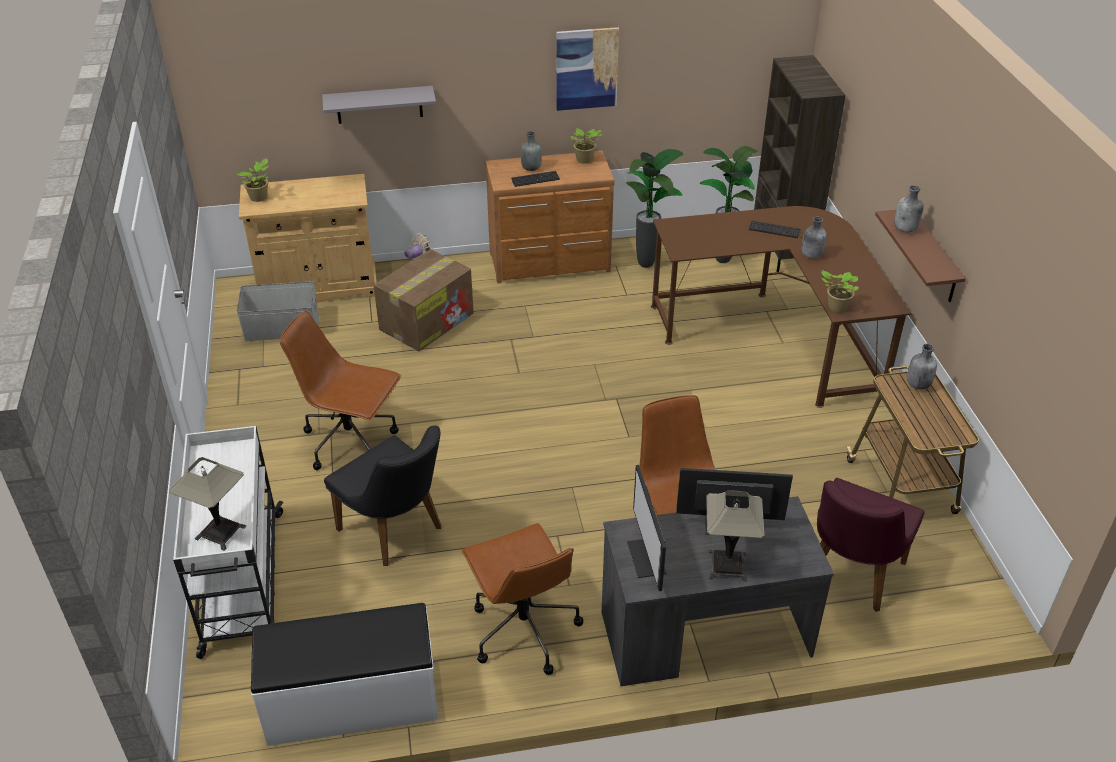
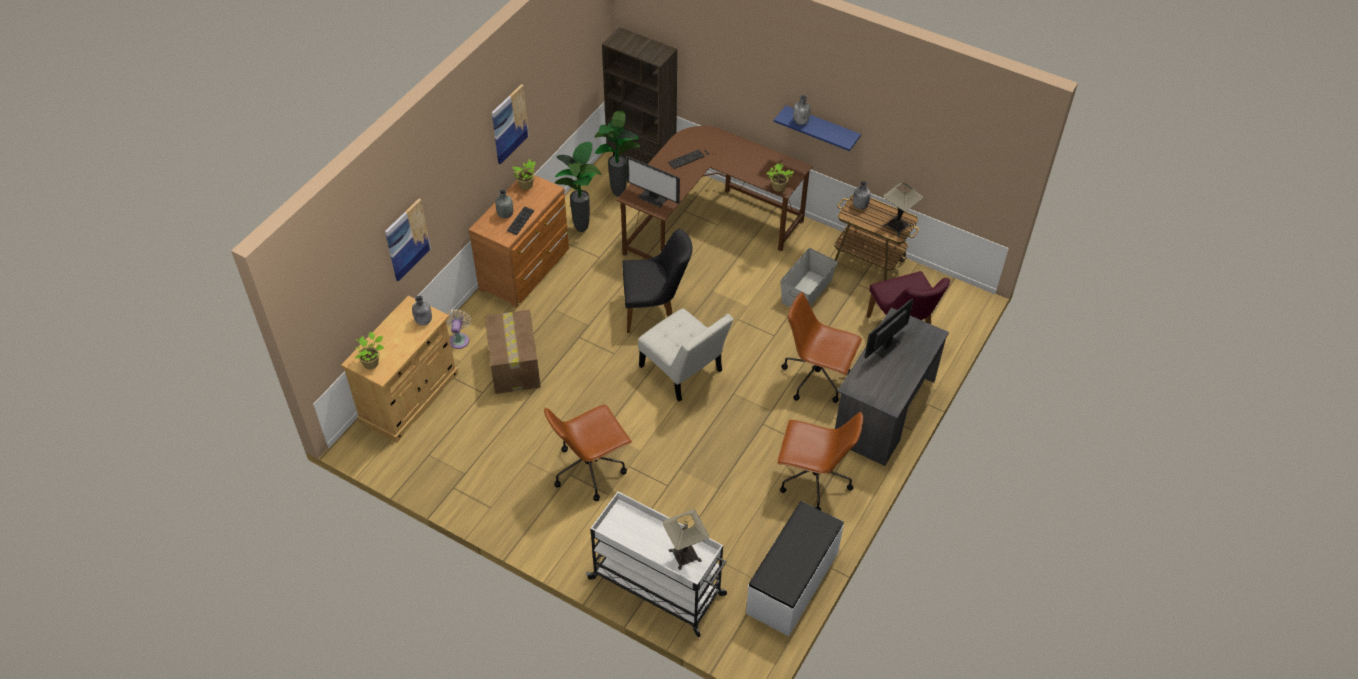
camera: 50 degrees left, 10 degrees up
(281, 328) = (434, 442): grey storage box -> grey storage box (806, 291)
(379, 104) = (407, 239): grey shelf -> picture
(397, 532) = (689, 492): black chair -> black chair (655, 311)
(555, 433) = (683, 372): none -> white chair
(647, 558) = (877, 390): monitor -> monitor (653, 197)
(727, 565) = (909, 364): table lamp -> table lamp (897, 225)
(811, 255) = (725, 163): grey bottle -> grey bottle (423, 321)
(933, 257) = (822, 129): brown shelf -> blue shelf

